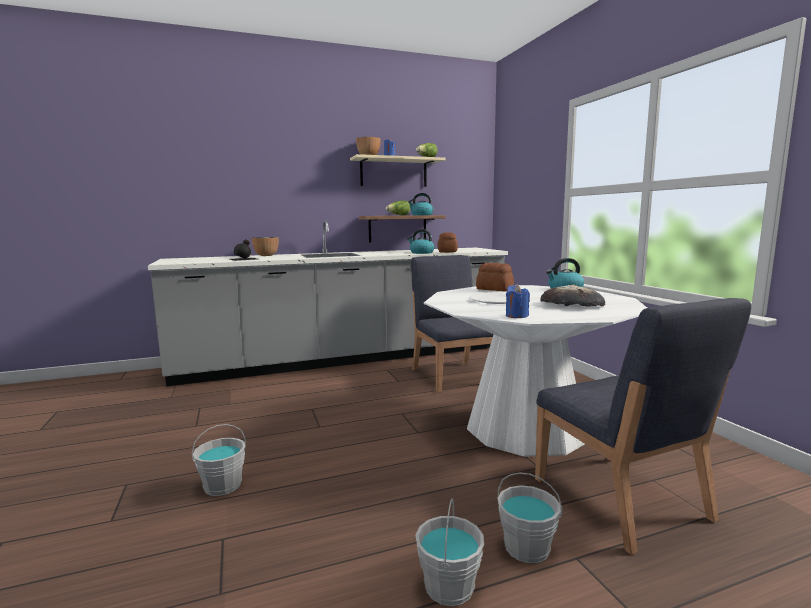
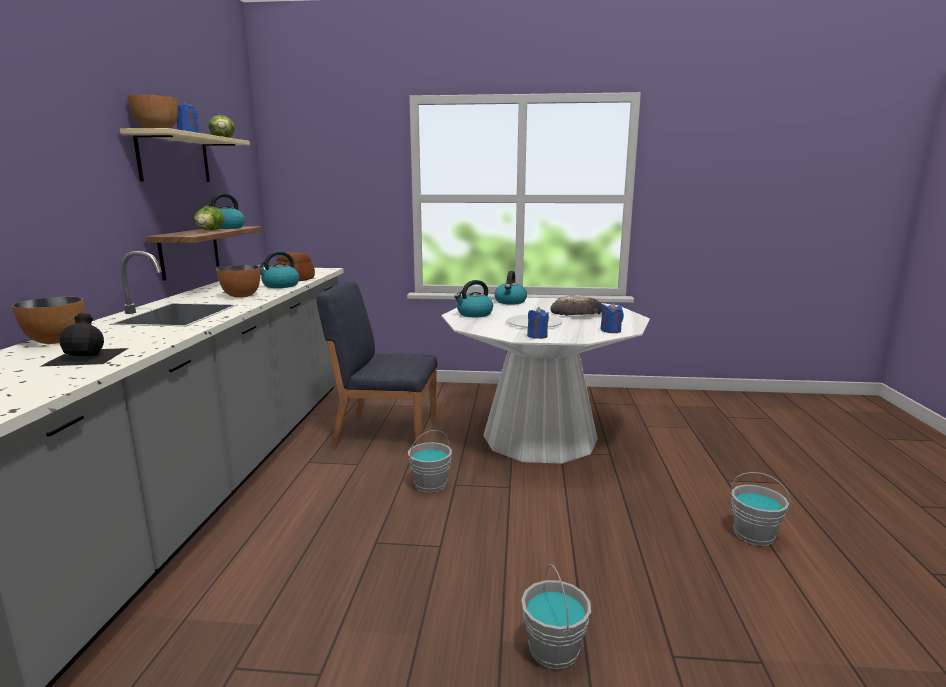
camera: 65 degrees left, 5 degrees up
(382, 253) = (242, 296): none -> bowl
(452, 304) = (537, 336): none -> blue candle
(494, 289) = (474, 314): bread -> kettle
(527, 547) = (713, 492): grey bucket -> grey bucket (430, 484)
(620, 500) = (666, 444): blue chair -> none

